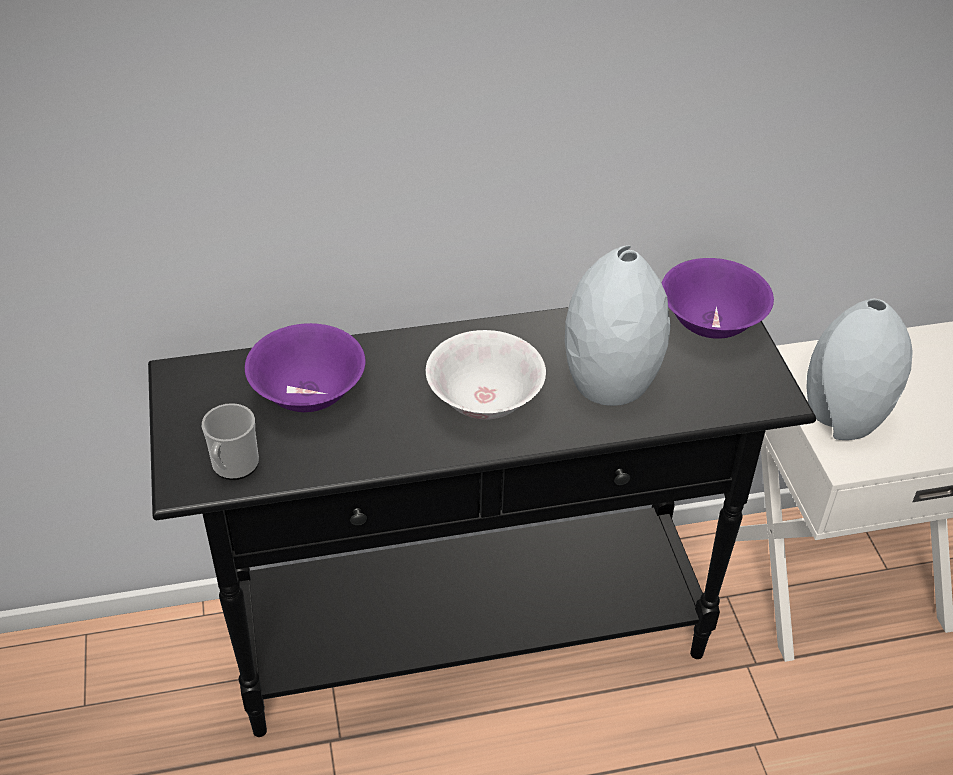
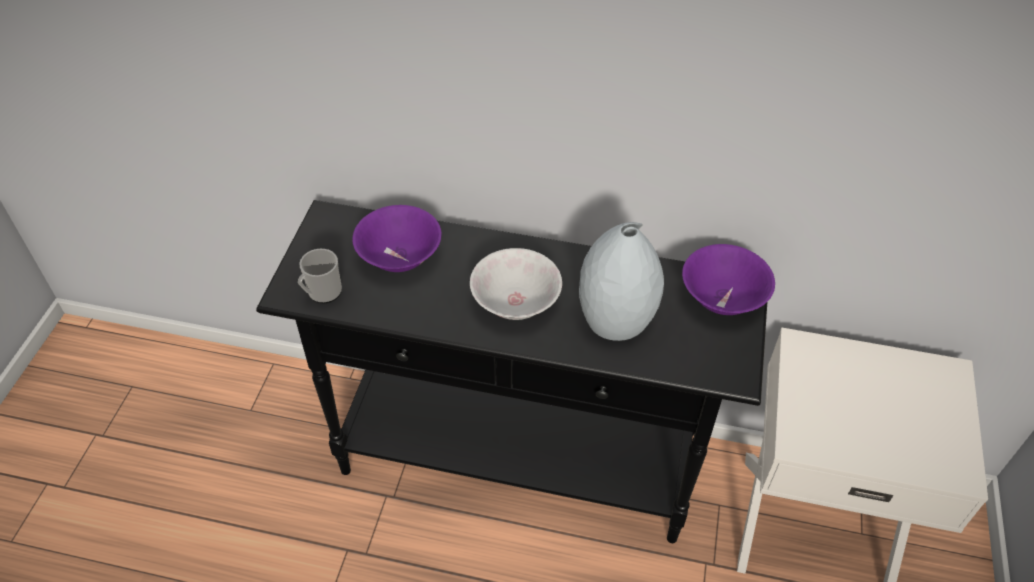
camera: 25 degrees right, 5 degrees up
(842, 418) = (816, 407): grey vase -> none

